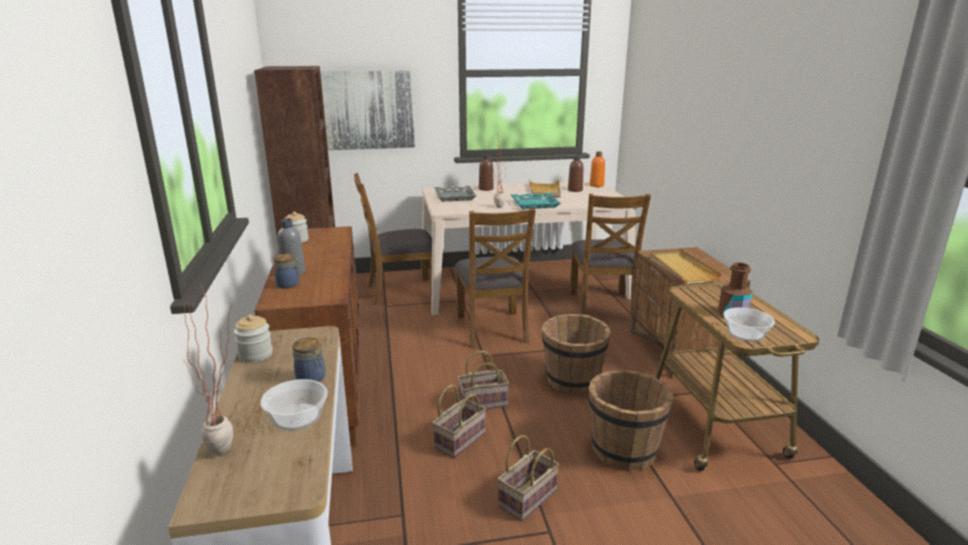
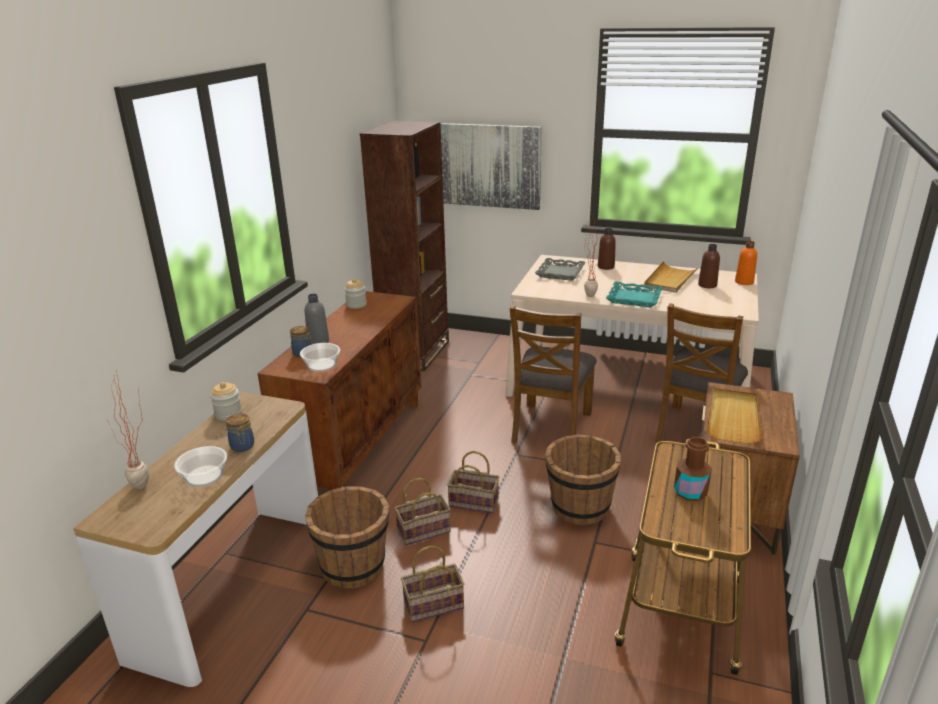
camera: 30 degrees right, 5 degrees up
(401, 291) = (497, 361): brown chair -> none
(624, 450) = (562, 596): brown bucket -> brown bucket (354, 566)
(746, 333) = (670, 519): bowl -> bowl (322, 365)

